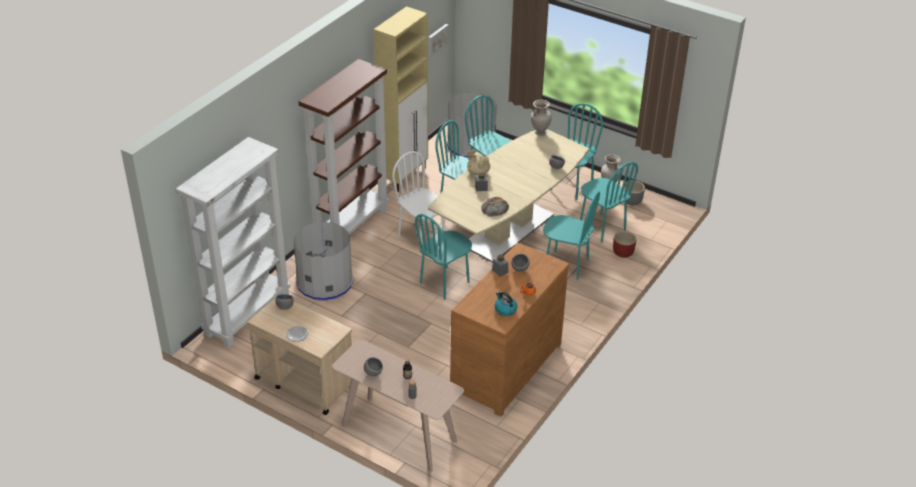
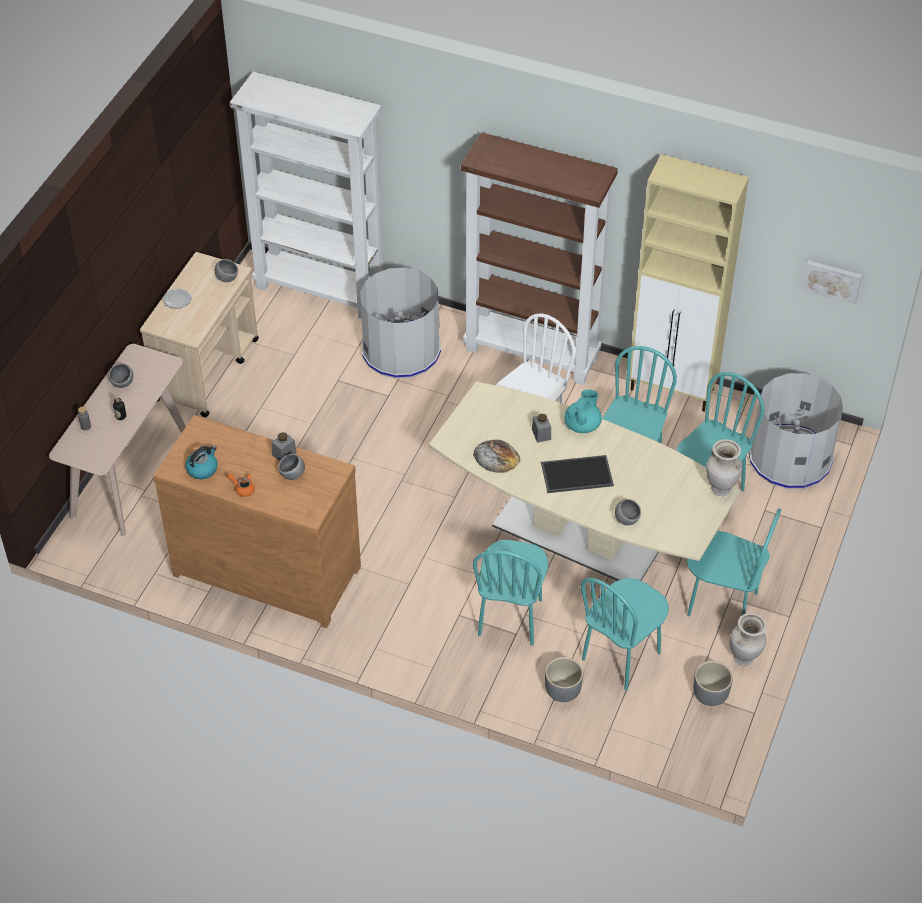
camera: 80 degrees right, 10 degrees up
(445, 283) = (431, 477): turquoise chair -> none
(478, 172) = (582, 425): beige teapot -> turquoise teapot
(518, 180) = (576, 475): none -> tray
(623, 253) = (562, 691): red planter -> grey planter

